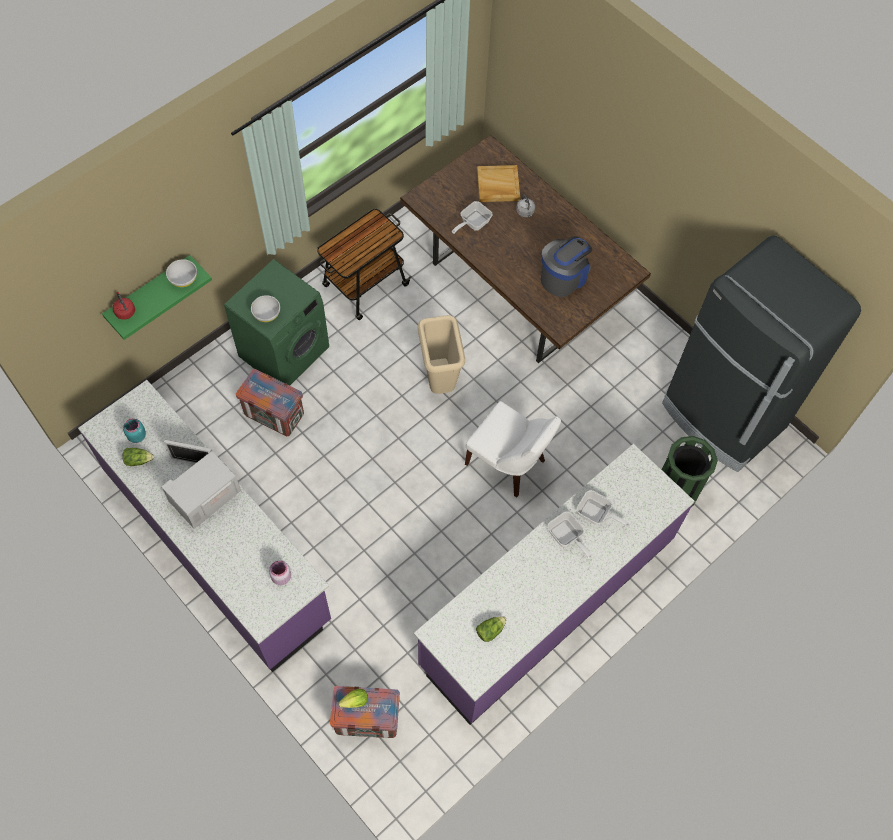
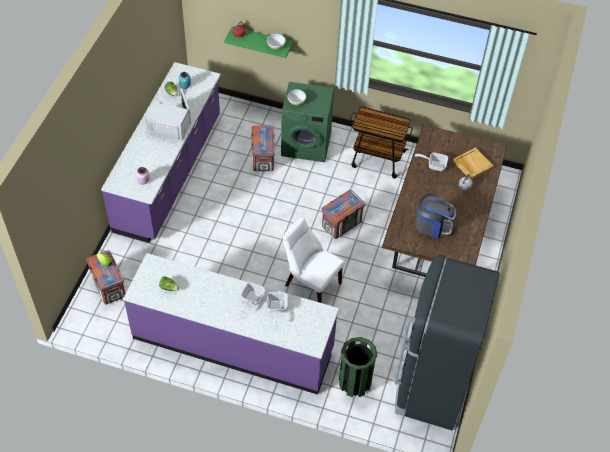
camera: 60 degrees right, 10 degrees down
(440, 382) = (341, 225): beige trash can -> crate
(508, 464) = (310, 283): white chair -> white chair turned 120 degrees clockwise

